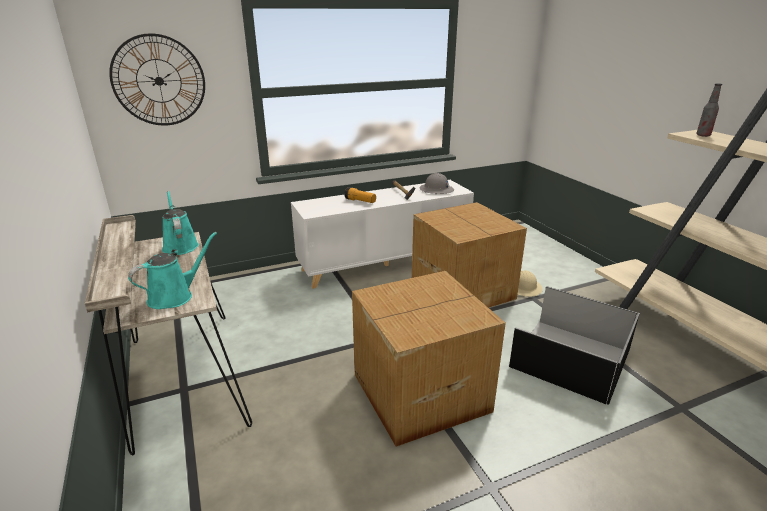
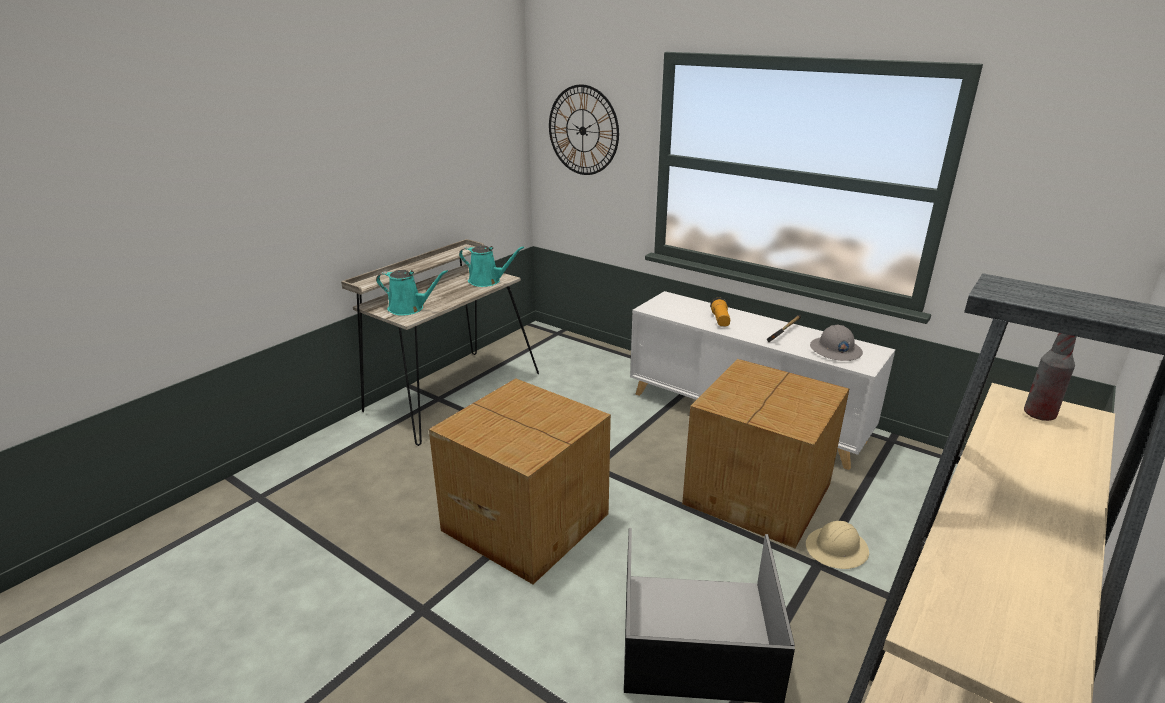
camera: 60 degrees right, 0 degrees up
(180, 246) = (487, 281): turquoise watering can -> turquoise watering can turned 75 degrees clockwise

